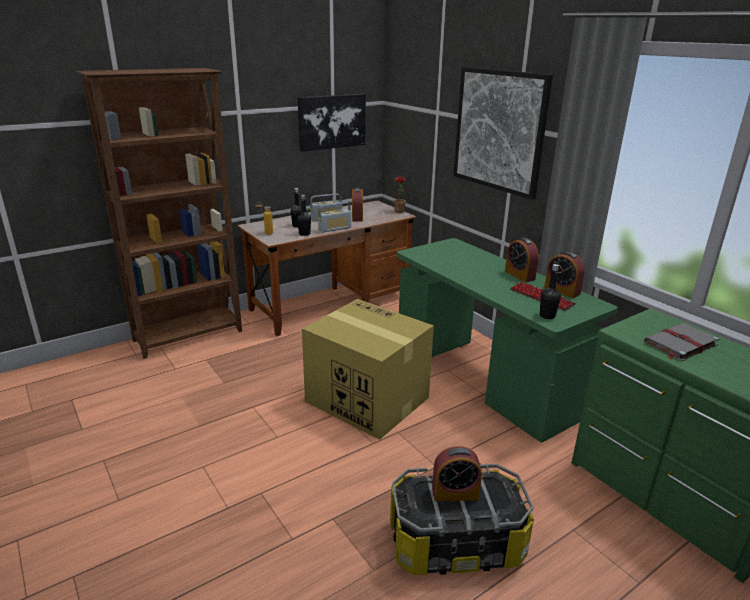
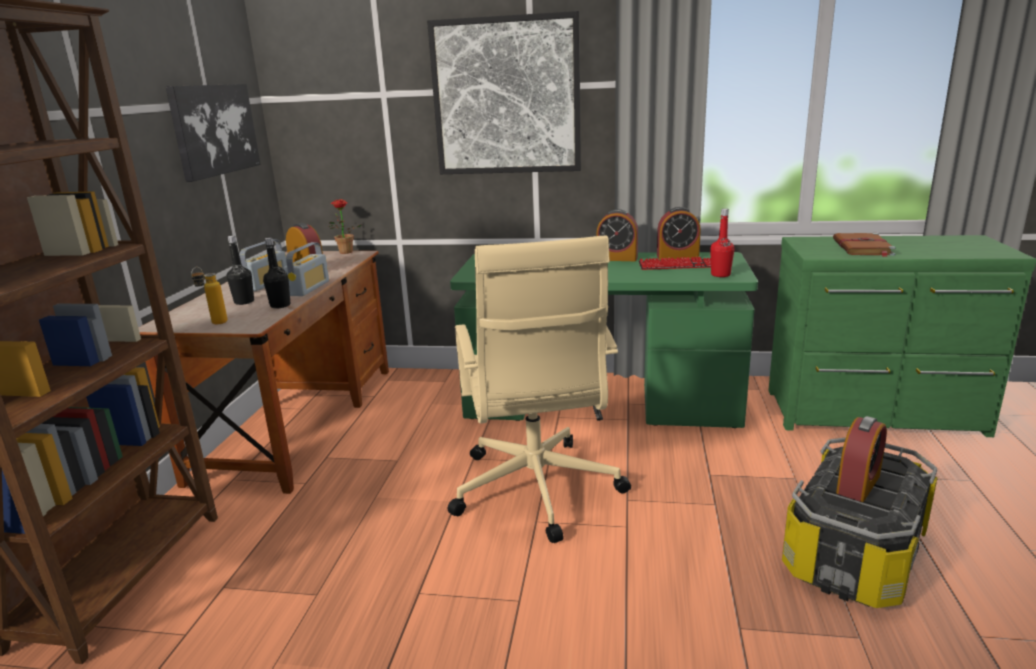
camera: 45 degrees left, 5 degrees down
(365, 399) = (536, 491): cardboard box -> beige office chair
(547, 316) = (720, 275): black bottle -> red bottle
(679, 344) = (862, 247): grey book -> brown book

